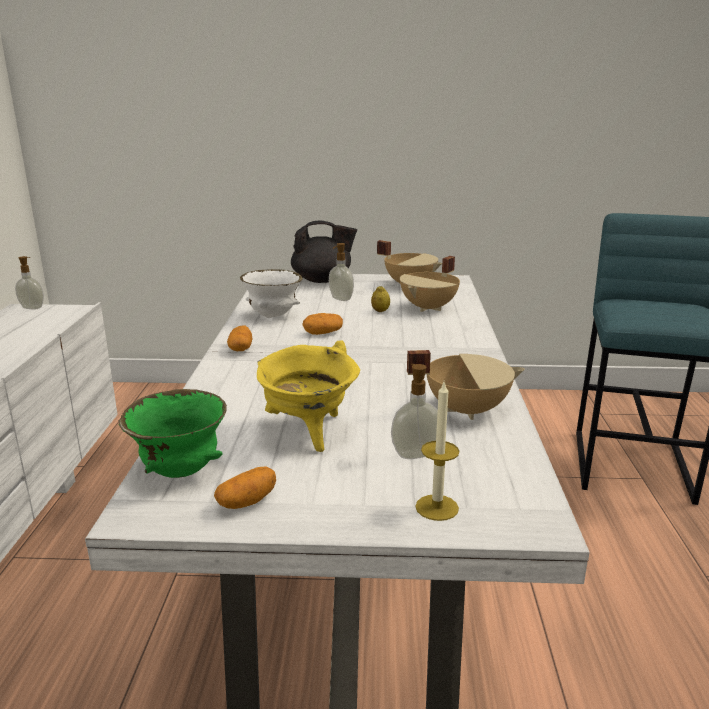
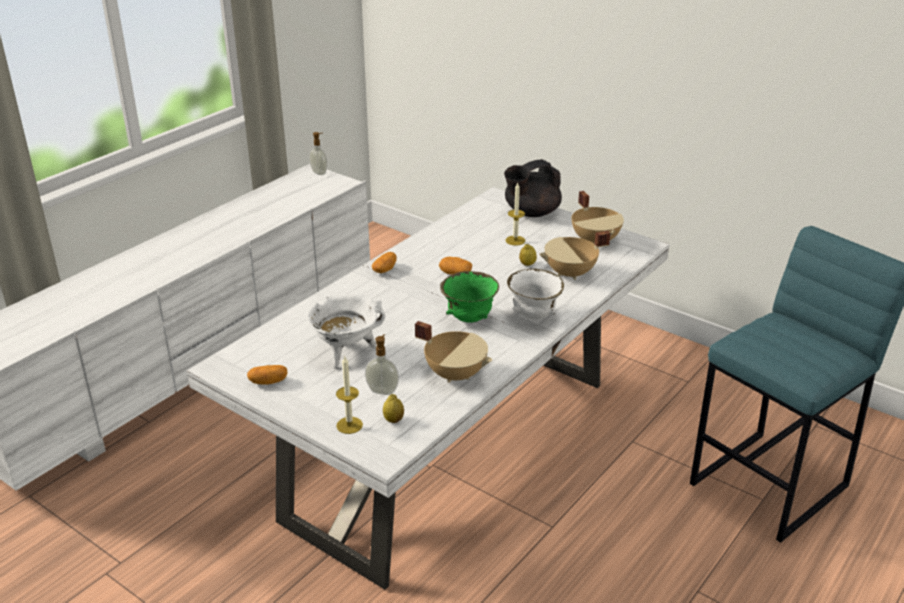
camera: 35 degrees right, 10 degrees up
(180, 471) = (257, 351): green bowl -> green bowl (469, 318)
(272, 316) = (442, 244): white bowl -> white bowl (533, 316)
(308, 432) = (346, 352): yellow cooking pot -> white cooking pot
(323, 280) = (531, 212): black teapot -> black teapot turned 120 degrees clockwise
(340, 299) = (515, 240): soap dispenser -> candle
(478, 479) = (393, 420): none -> lemon

